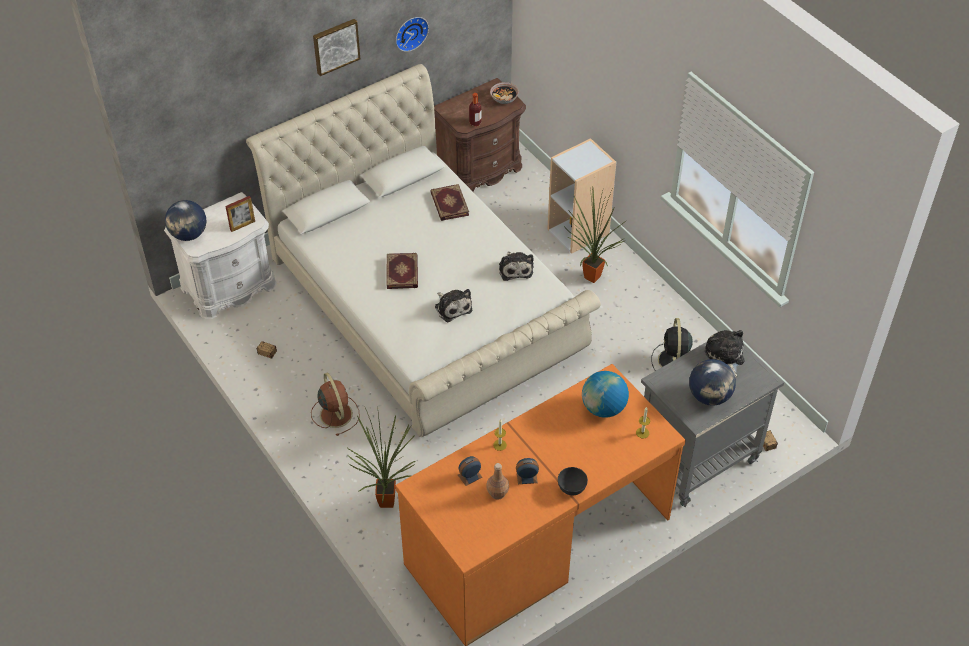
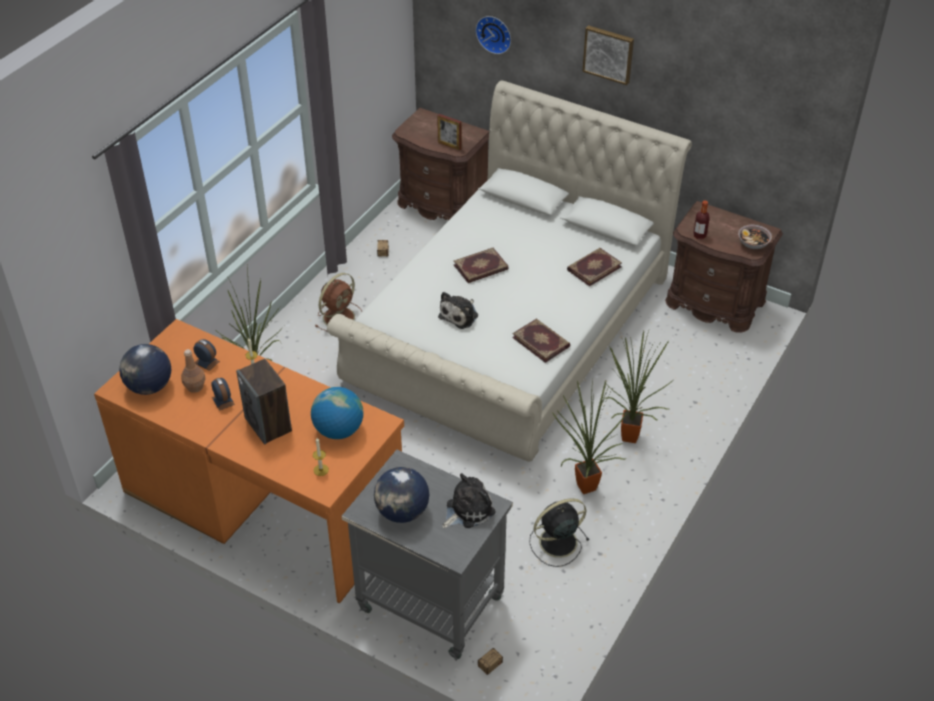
camera: 65 degrees right, 5 degrees down
(189, 234) = (418, 122): globe -> globe (149, 387)
(231, 288) = (441, 205): white nightstand -> brown nightstand
(410, 32) = (691, 99): wall clock -> wall clock (495, 33)
(515, 268) = (541, 341): plush toy -> book
(571, 488) = (223, 437): grey bowl -> none
(573, 453) = (268, 425): none -> speaker
(579, 231) = (687, 406): bookcase -> none
(628, 325) = (582, 488): none -> potted plant

